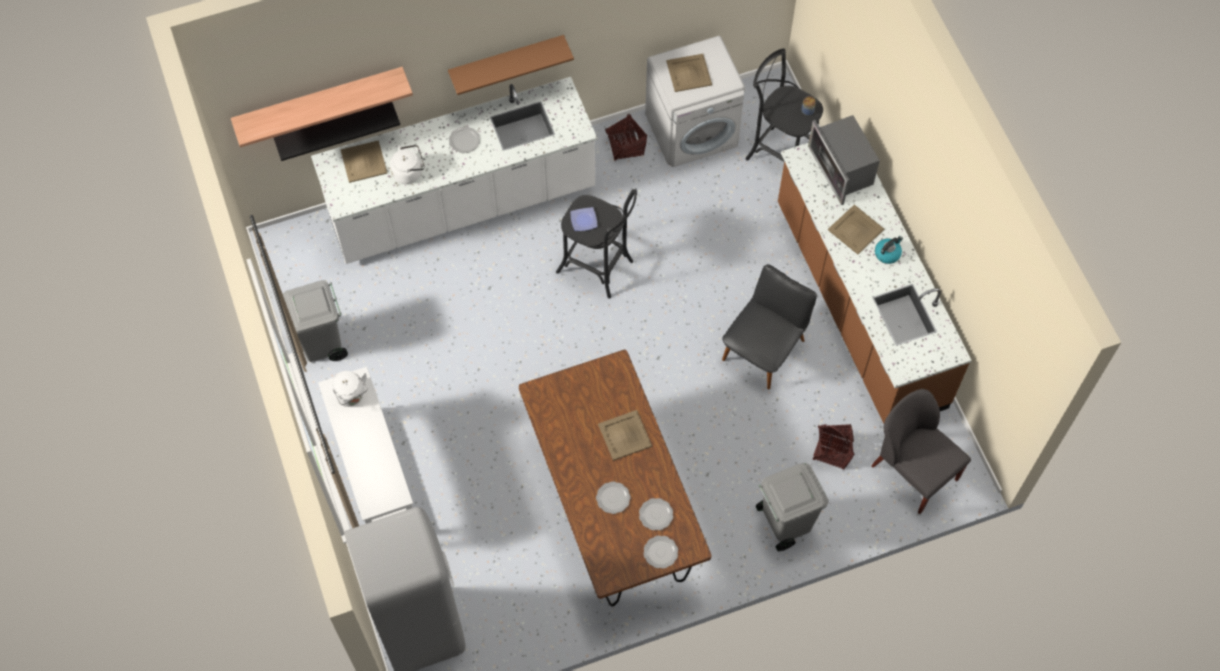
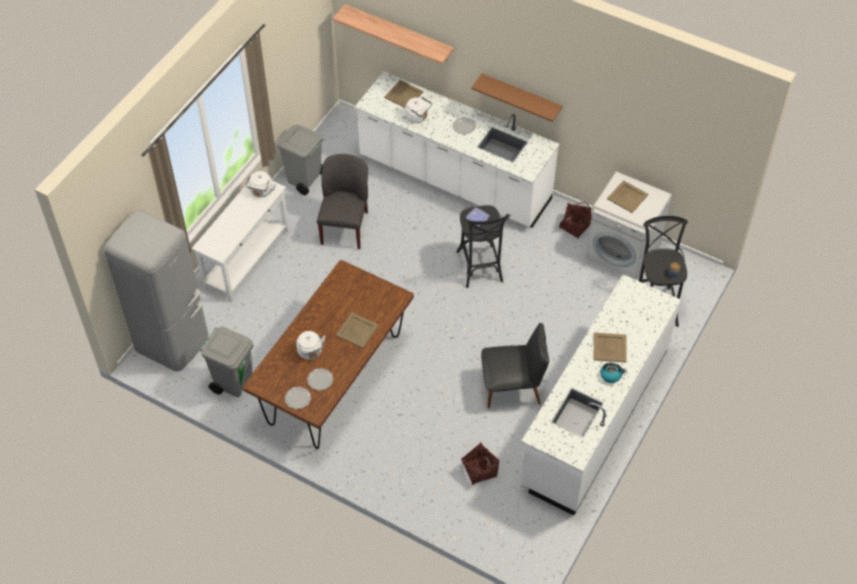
camera: 50 degrees right, 10 degrees down
(334, 125) = (404, 60): black shelf -> none
(613, 498) = (311, 352): plate -> white kettle
(785, 522) = (406, 477): grey trash can -> grey trash can (233, 382)
(842, 169) = (645, 312): microwave -> none
(858, 306) = (594, 417): brown counter -> white counter
(913, 471) = (508, 525): grey chair -> grey chair (345, 227)

